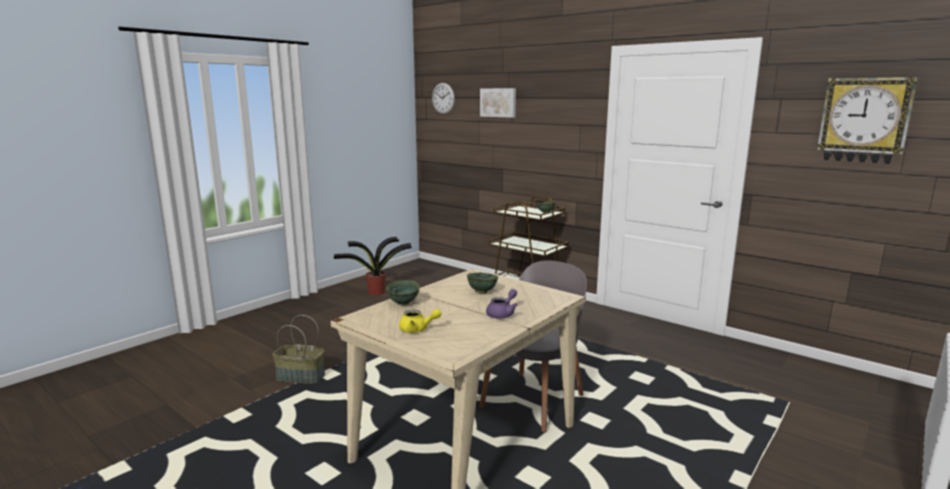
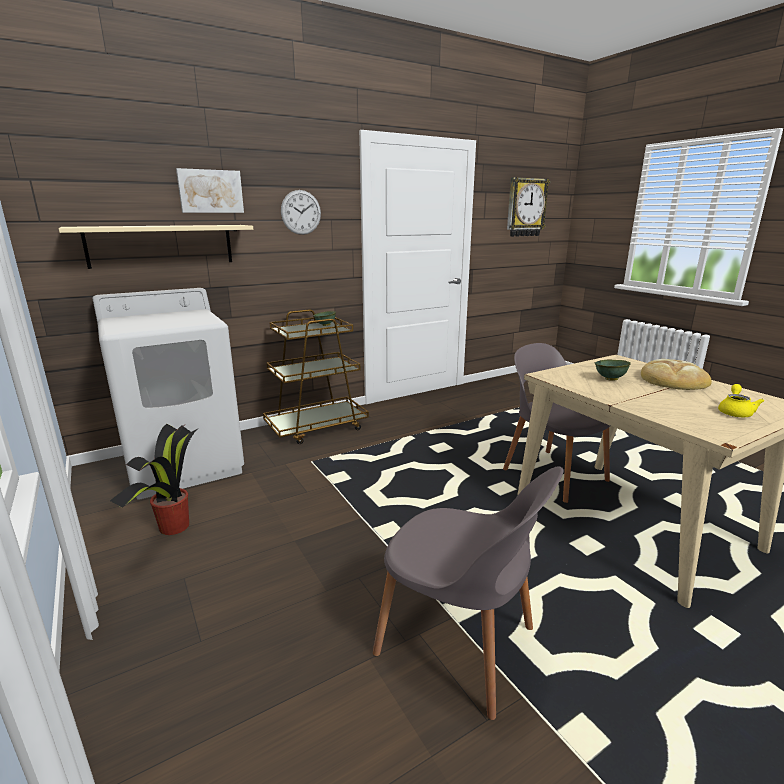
camera: 70 degrees left, 5 degrees up
(300, 377) = (459, 644): basket -> grey chair
(404, 303) = (657, 410): green bowl -> none
(440, 277) = (185, 464): none -> white washing machine
(443, 98) = (84, 182): wall clock -> wall clock (301, 212)
(470, 136) = (161, 245): none -> beige shelf
(502, 314) = (673, 380): purple teapot -> bread

